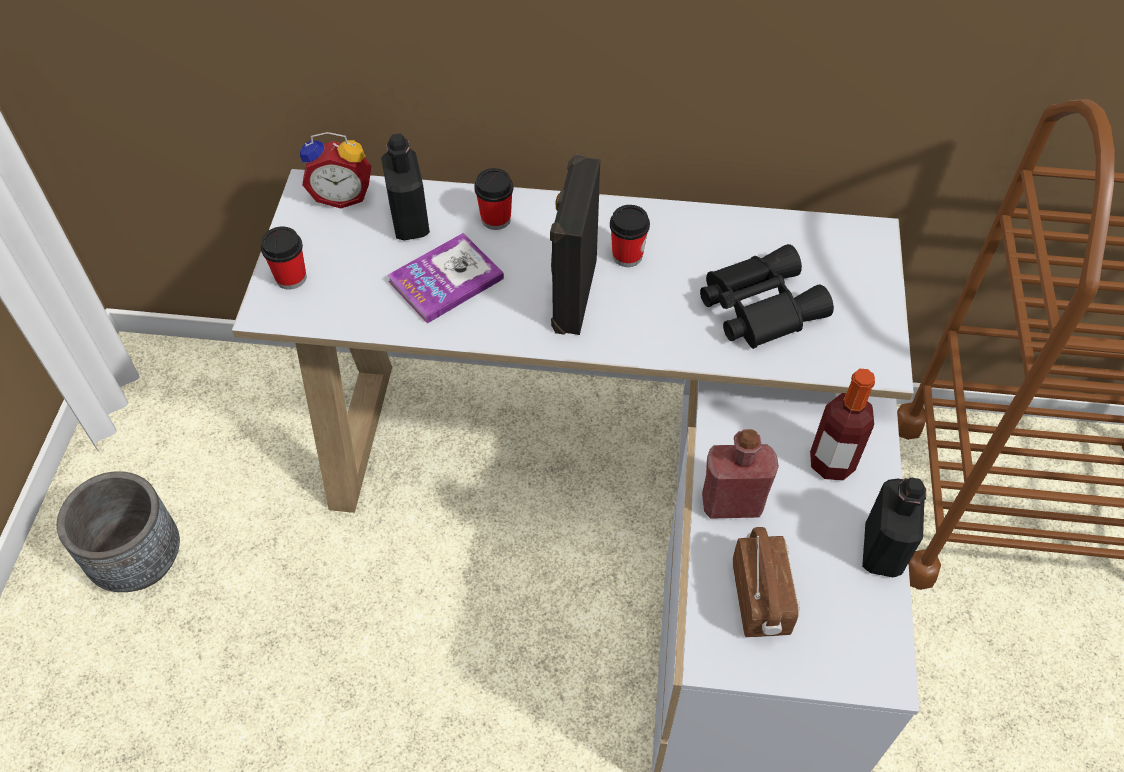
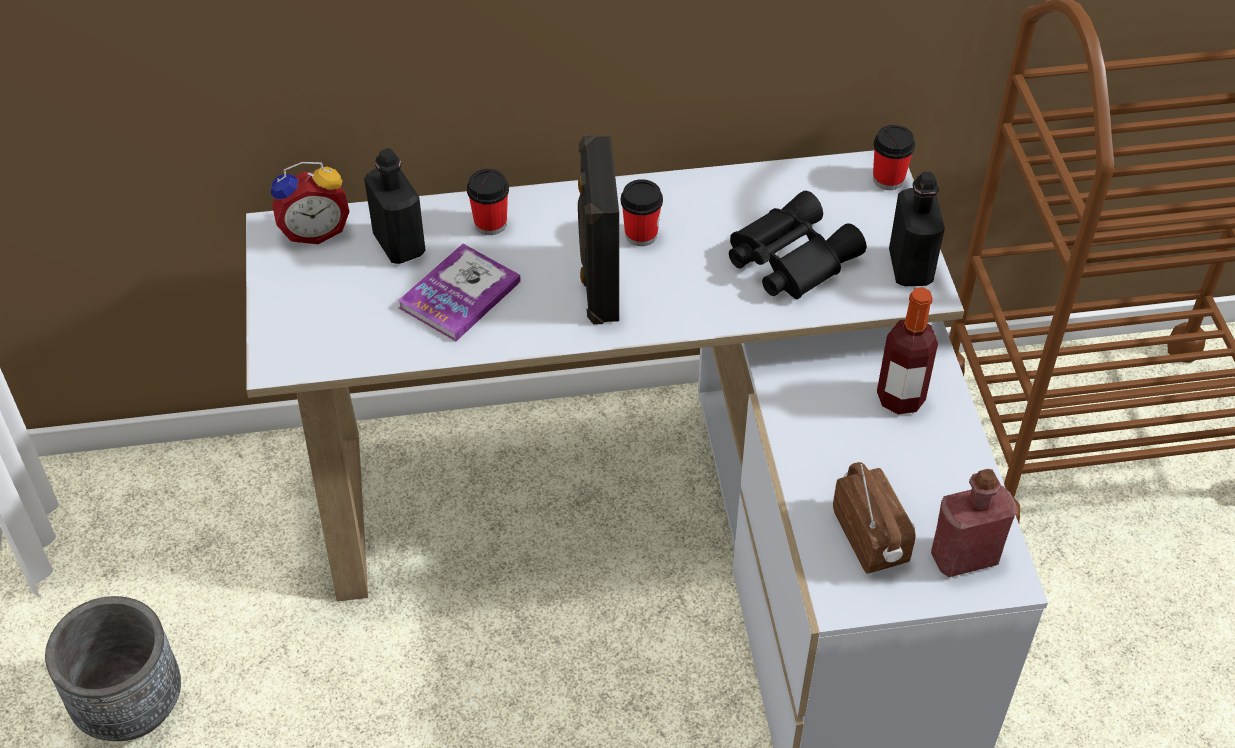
camera: 15 degrees left, 5 degrees down
(291, 278) = (291, 324): cup -> cup (888, 179)
(732, 503) = (815, 456): red bottle -> red bottle (964, 557)
(882, 550) = (972, 468): black bottle -> black bottle (910, 268)

